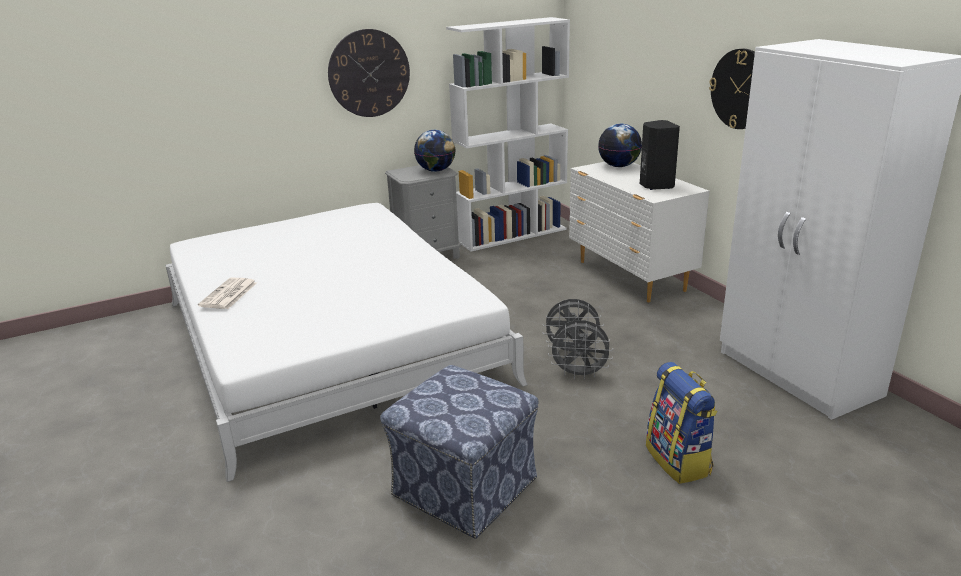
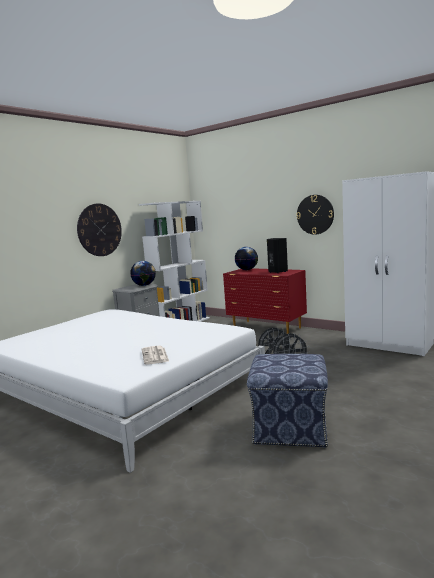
camera: 25 degrees left, 15 degrees down
(228, 295) = (68, 356): newspaper -> newspaper (155, 356)
(630, 276) = (266, 328): white dresser -> red dresser
(679, 460) = (382, 386): backpack -> none

